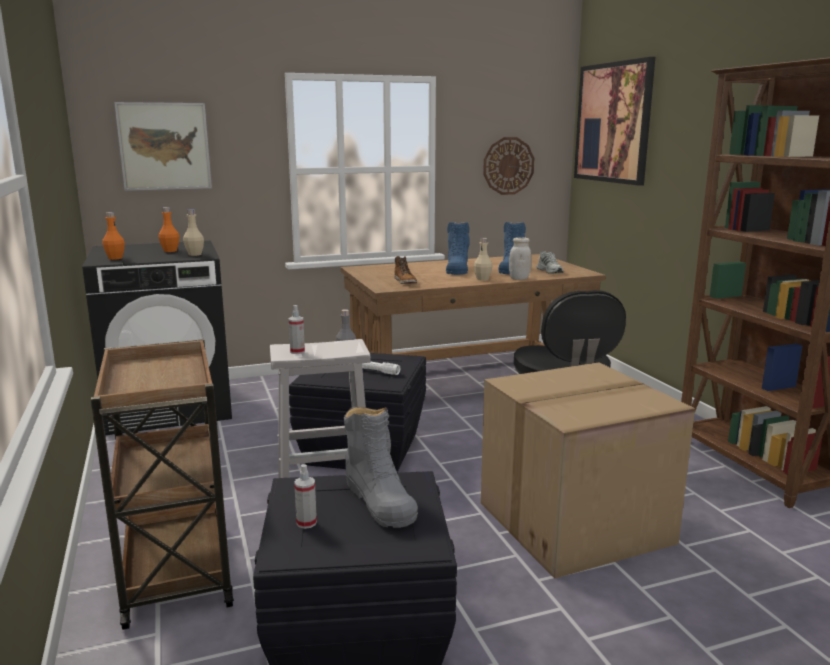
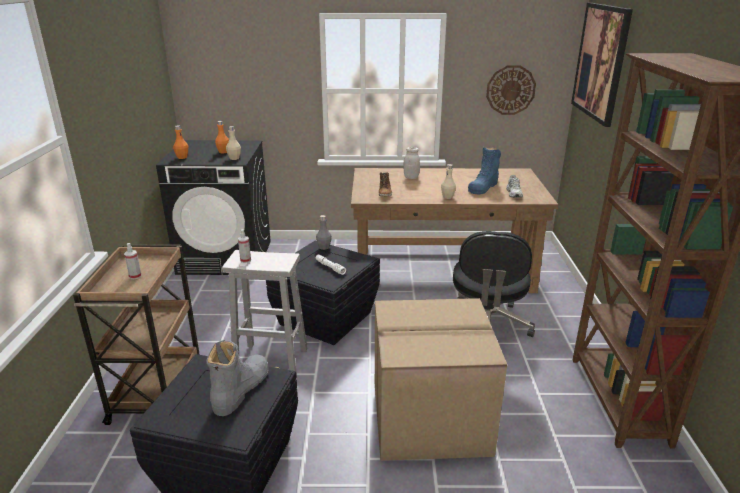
camera: 20 degrees right, 10 degrees up
(164, 146) = (230, 70): picture -> none
(306, 523) = (185, 397): spray bottle -> spray bottle (135, 276)
(379, 500) = (240, 389): grey boot -> grey boot turned 150 degrees counterclockwise
(457, 269) = (439, 182): blue boot -> none
(519, 278) = (478, 200): white jar -> white jar (411, 177)

